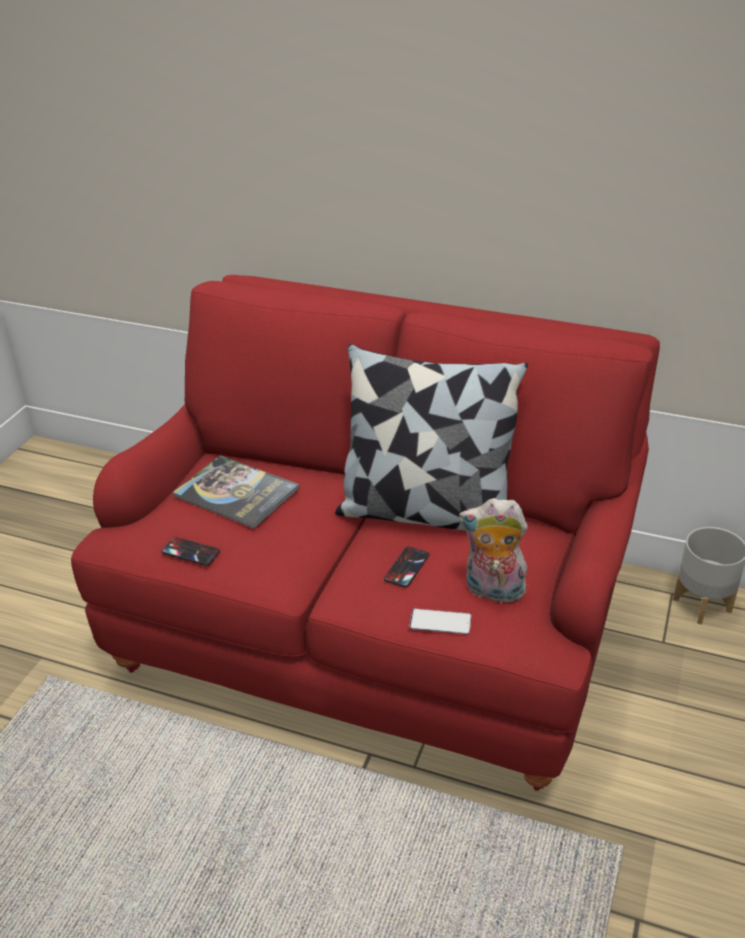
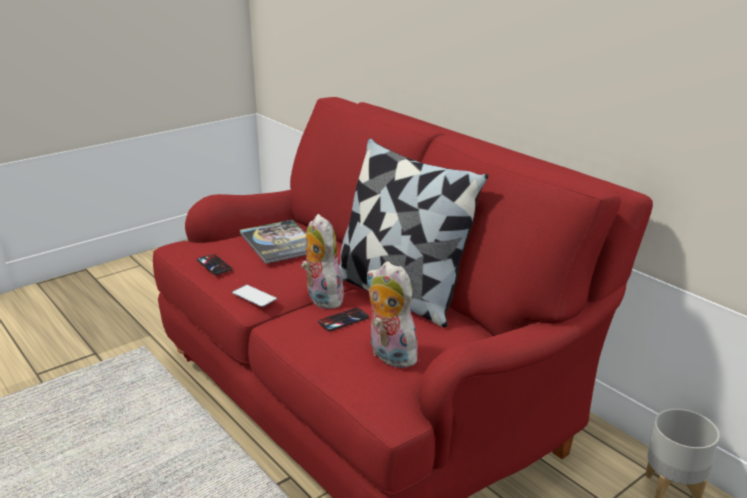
camera: 30 degrees right, 10 degrees down
(351, 548) = (321, 298): none -> plush toy
(440, 622) = (328, 360): phone -> phone (254, 296)

